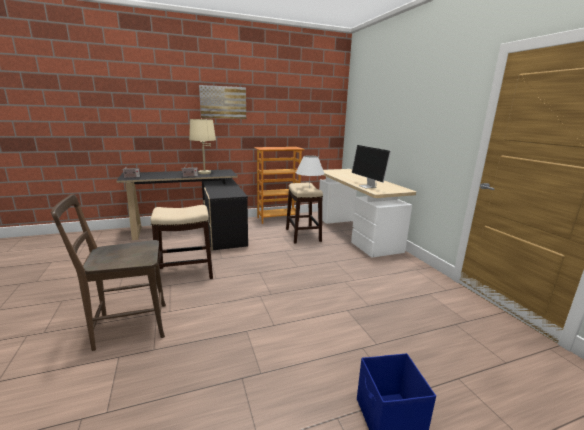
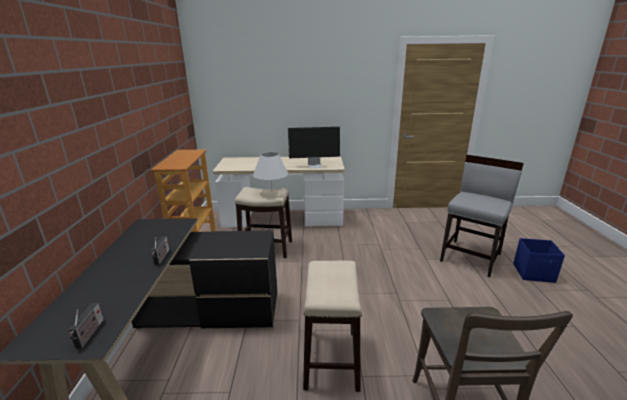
camera: 70 degrees left, 5 degrees up
(204, 173) = (144, 243): beige table lamp -> none
(223, 102) = (101, 106): picture -> none
(383, 348) = (471, 257): none -> grey chair

